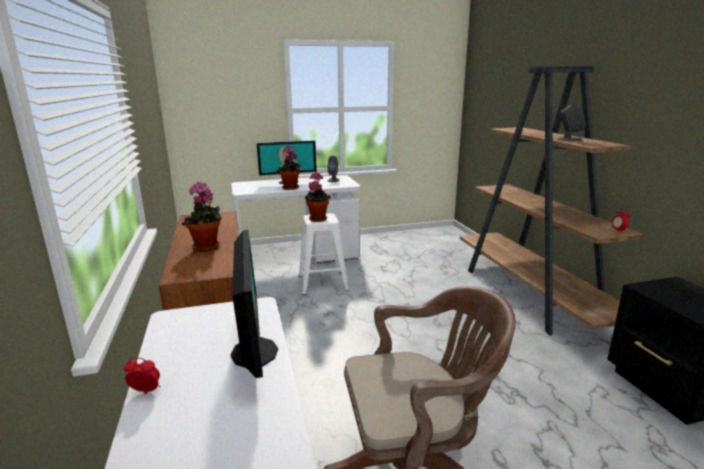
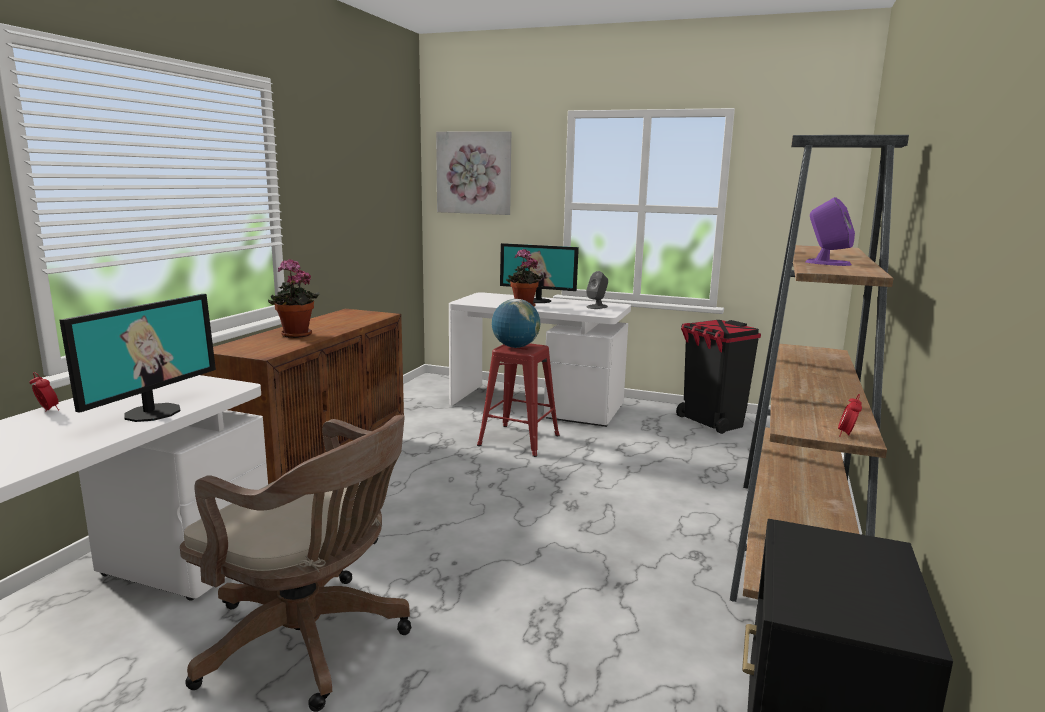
camera: 35 degrees right, 5 degrees down
(209, 89) = (474, 173): none -> picture
(317, 218) = (515, 347): potted plant -> globe
(322, 283) = (518, 440): white stool -> red stool
(404, 240) = (712, 423): none -> black trash can
(569, 139) = (827, 263): grey speaker -> purple speaker

